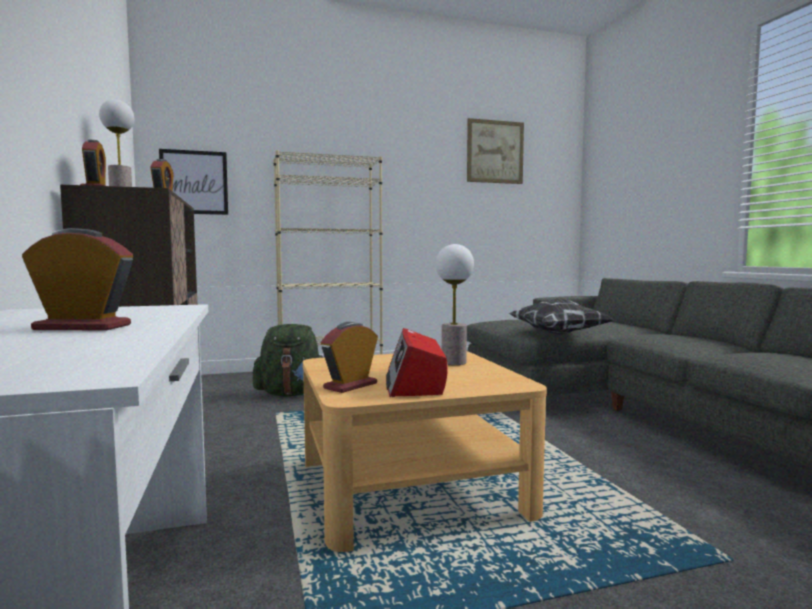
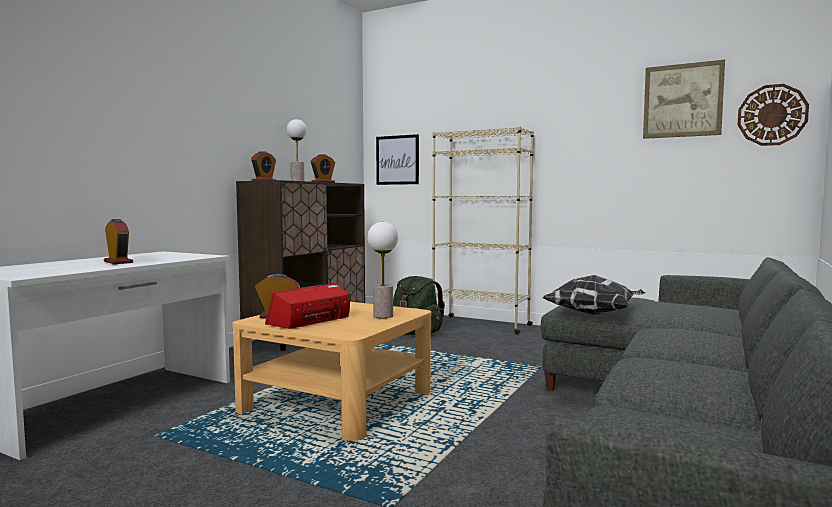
camera: 45 degrees right, 0 degrees up
(552, 172) = (772, 115): none -> wall clock

